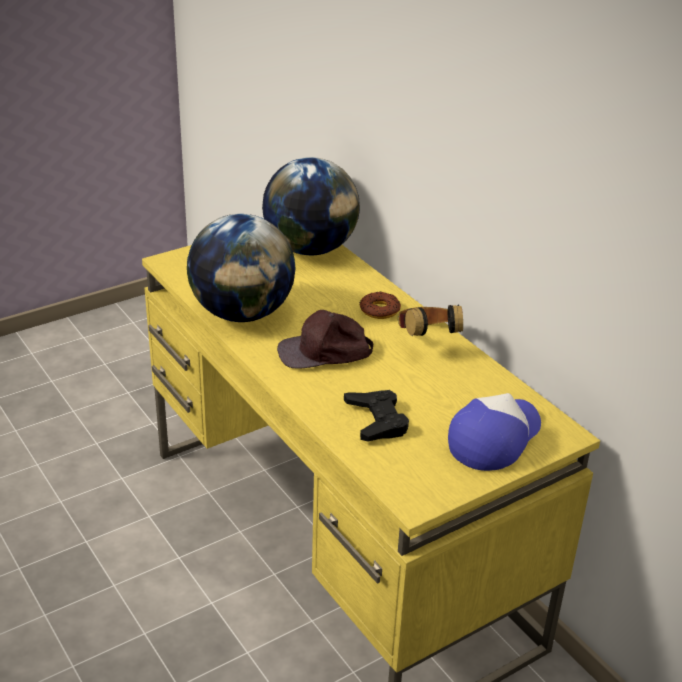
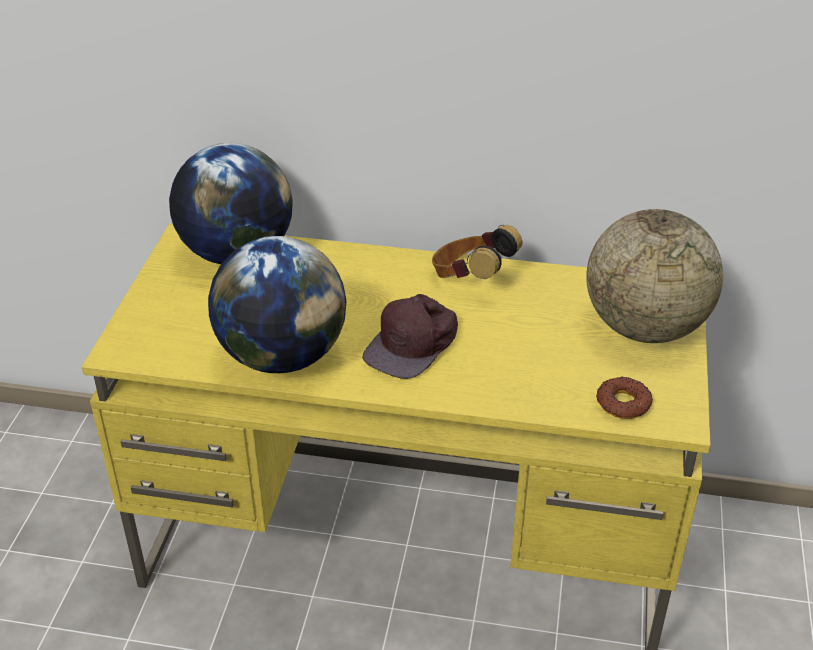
camera: 45 degrees left, 5 degrees up
(376, 420) = (549, 375): black game controller -> none
(379, 310) = (392, 275): donut -> donut (623, 403)
(494, 438) = (644, 327): cap -> globe

